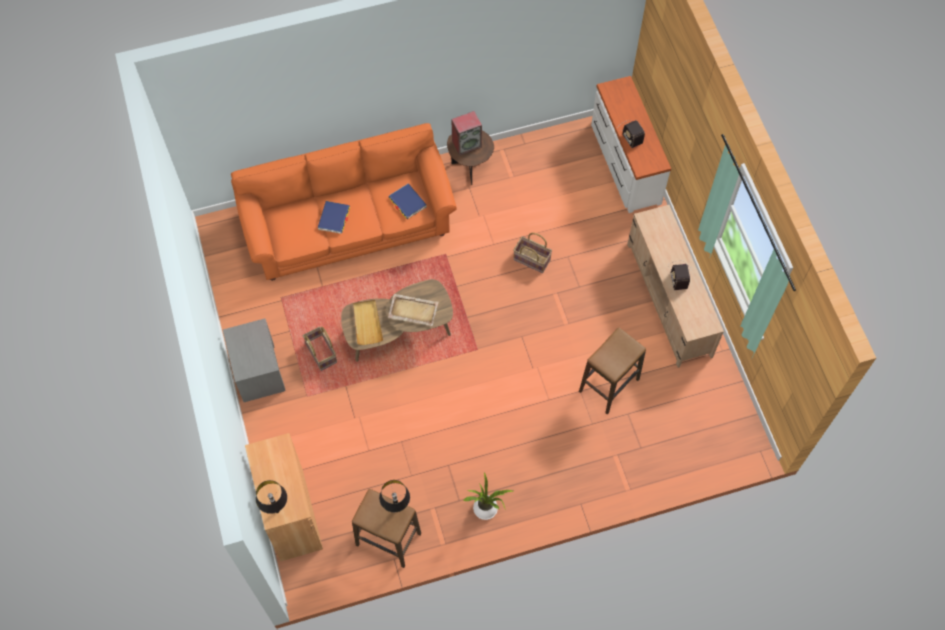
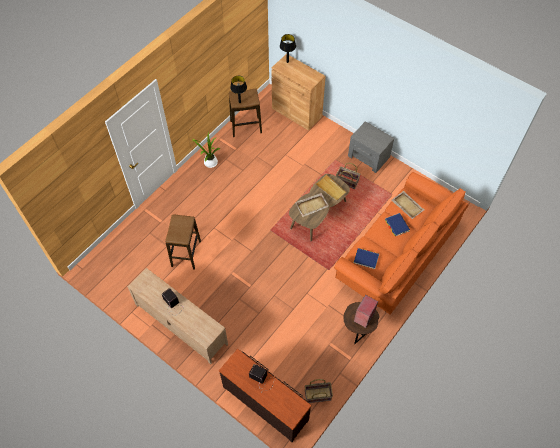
camera: 145 degrees right, 5 degrees down
(297, 233) = (407, 205): none -> beige tray
(531, 260) = (278, 297): basket -> basket (318, 394)
(624, 163) = (266, 402): white dresser -> brown dresser

